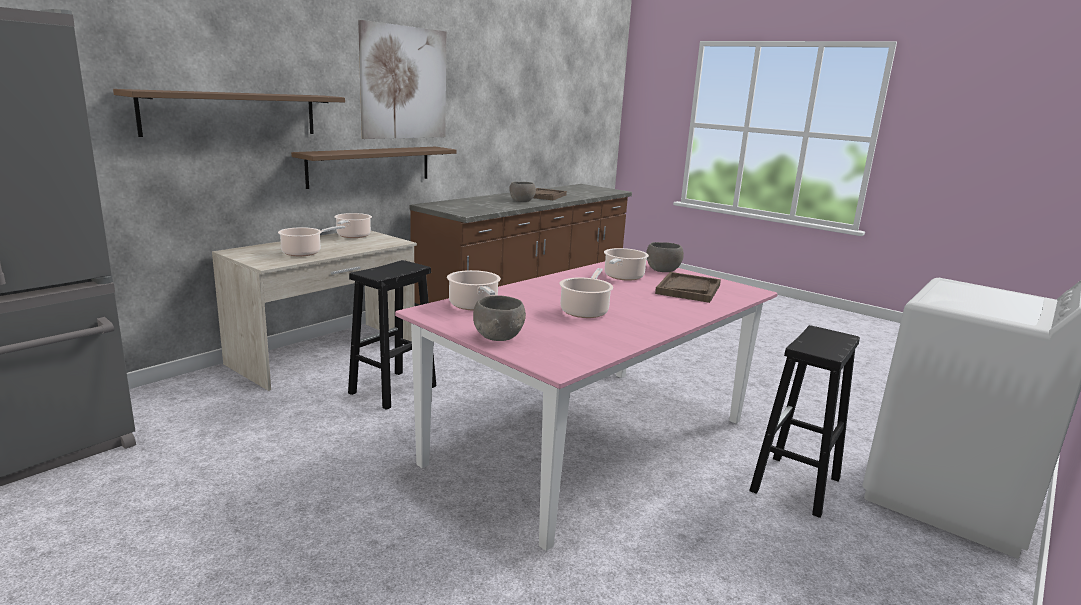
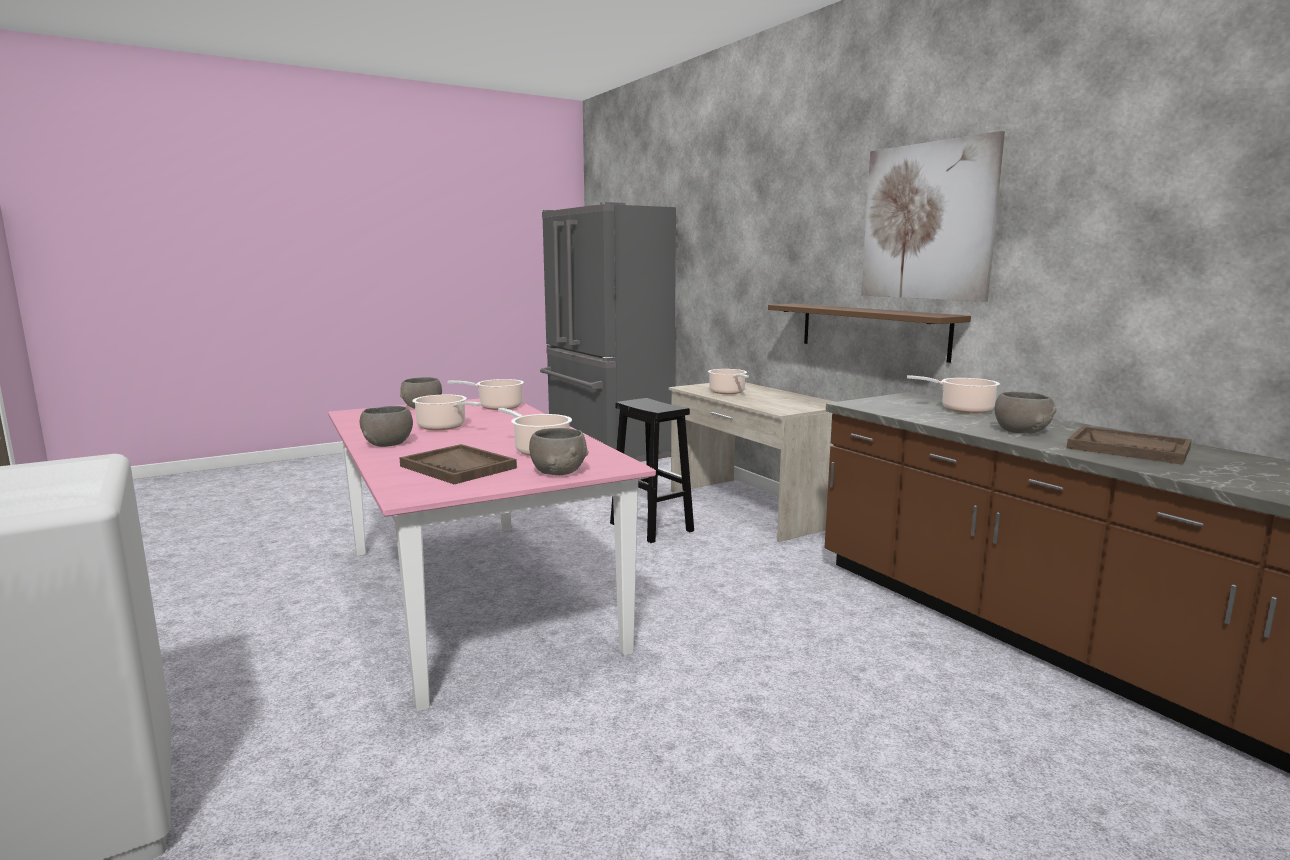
camera: 110 degrees right, 5 degrees down
(232, 114) = (760, 265): brown shelf -> none
(353, 236) = (807, 402): cooking pot -> cooking pot (963, 409)
(662, 318) = (387, 443): none -> grey bowl
(795, 485) = (256, 691): black stool -> none

